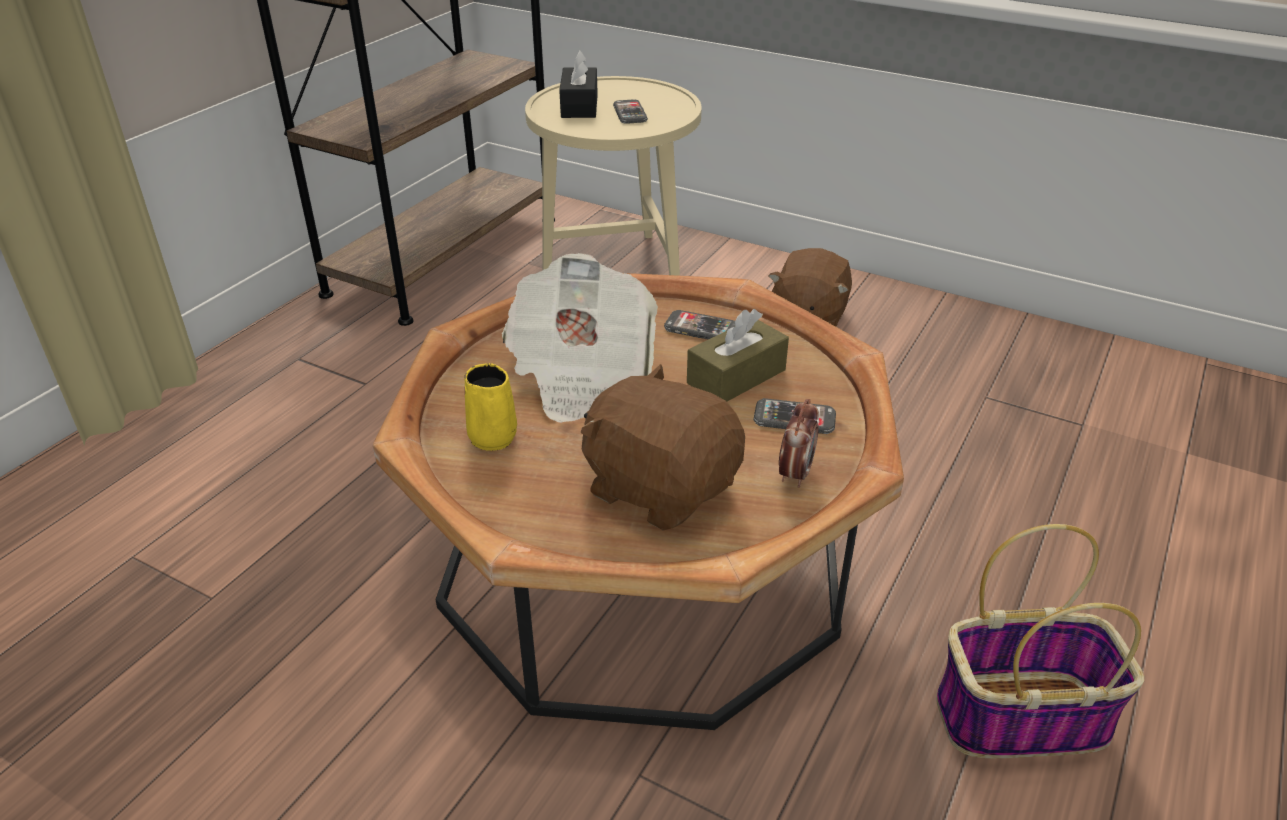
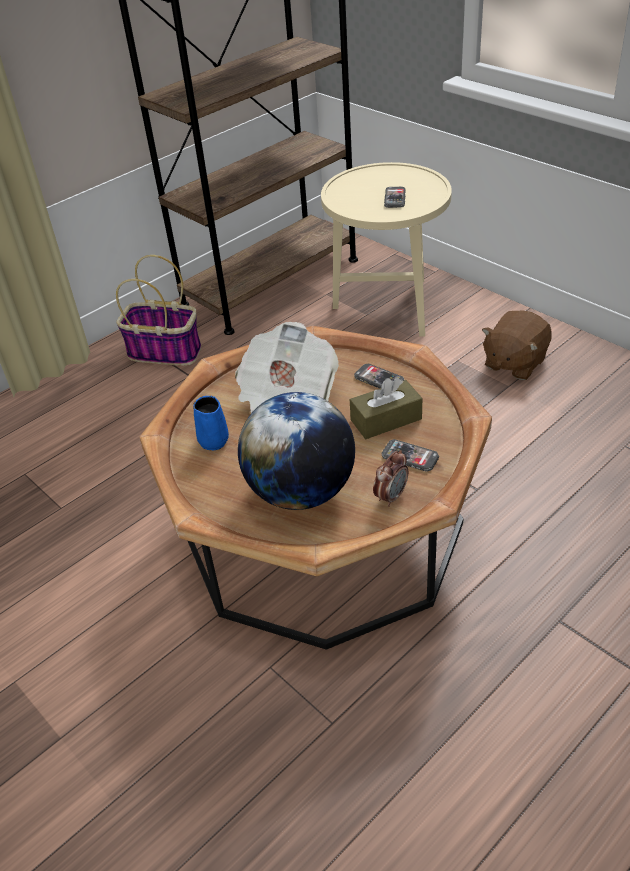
camera: 20 degrees right, 5 degrees up
(491, 436) = (213, 440): yellow mug -> blue mug
(579, 106) = (361, 189): black tissue box -> none
(660, 487) = (301, 492): brown plush toy -> globe
(1022, 716) = (535, 684): basket -> basket (166, 351)

